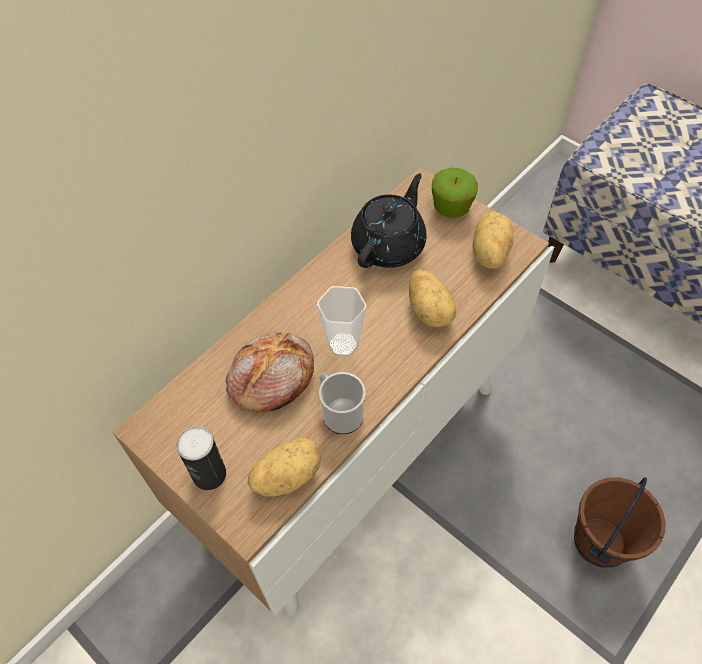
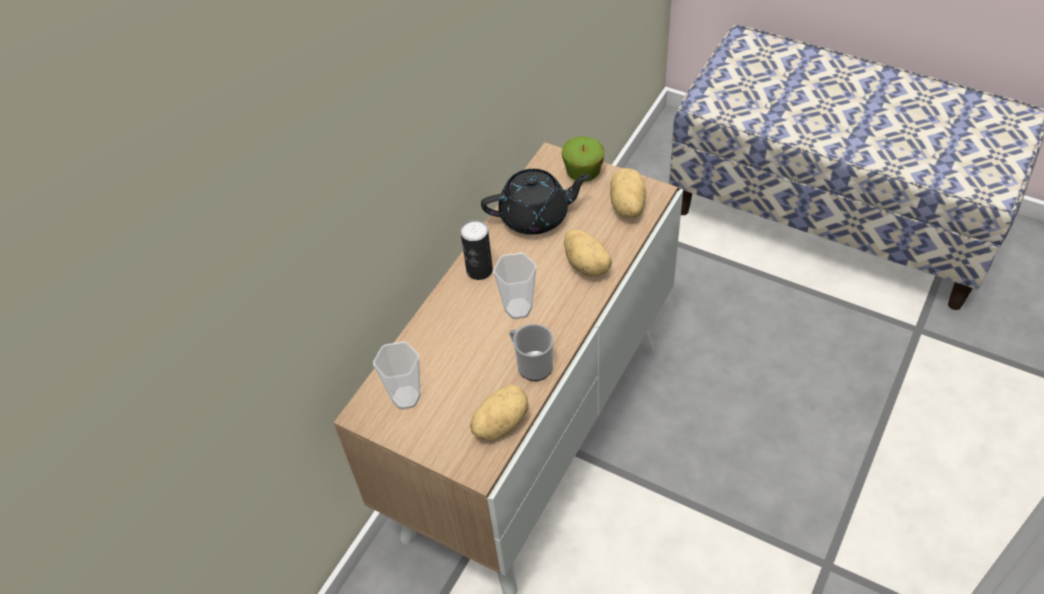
camera: 10 degrees left, 5 degrees down
(195, 421) = (406, 397): none -> cup
(209, 474) = (432, 437): can -> can (479, 270)
(270, 377) = (461, 349): bread -> none
(389, 245) = (536, 216): black teapot -> black teapot turned 60 degrees clockwise
(598, 541) = (787, 463): brown bucket -> none

